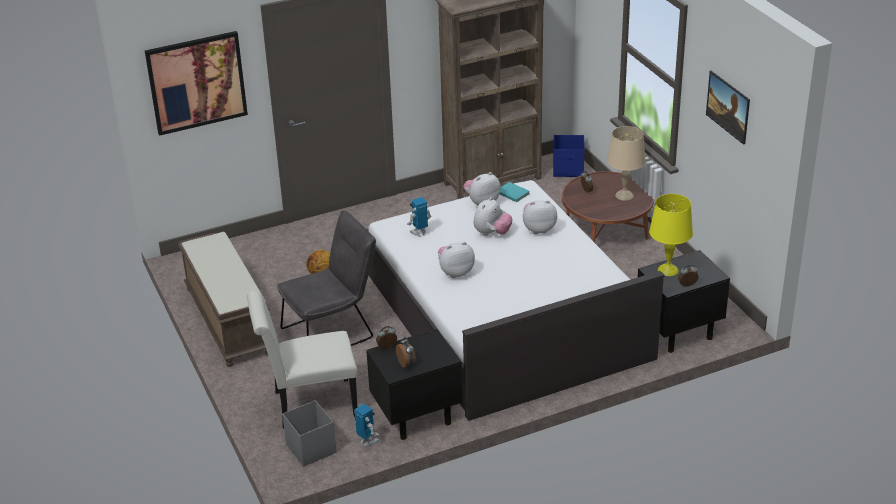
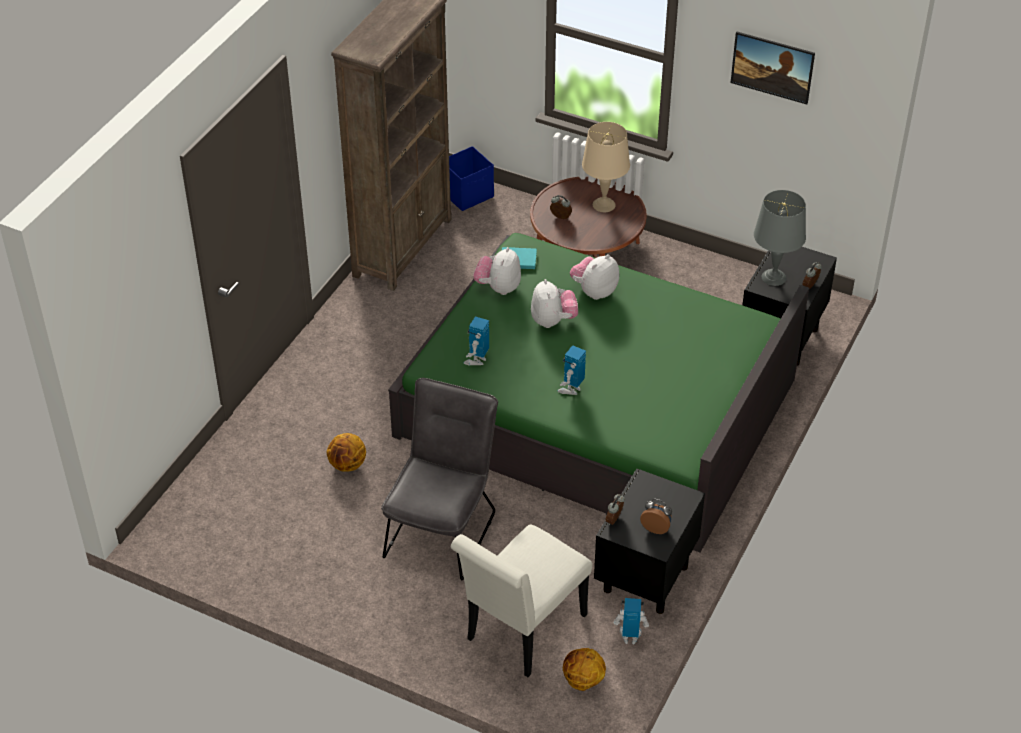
camera: 40 degrees left, 10 degrees up
(196, 82) = (133, 297): picture -> none
(227, 320) = (306, 583): brown bench -> none
(311, 448) = (582, 681): grey storage box -> basketball
(455, 272) = (571, 389): plush toy -> toy robot
(503, 314) = (597, 408): white bed -> green bed
(668, 270) = (774, 277): yellow table lamp -> grey table lamp

